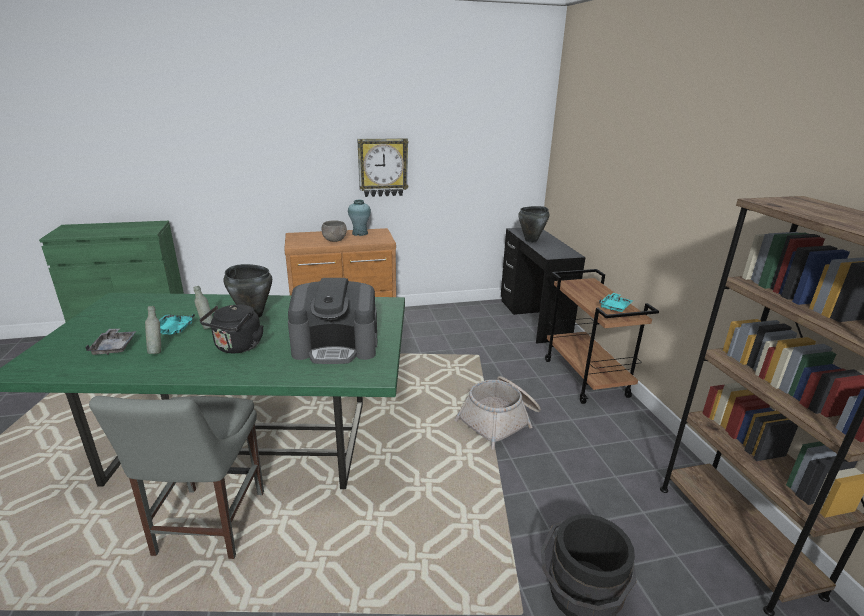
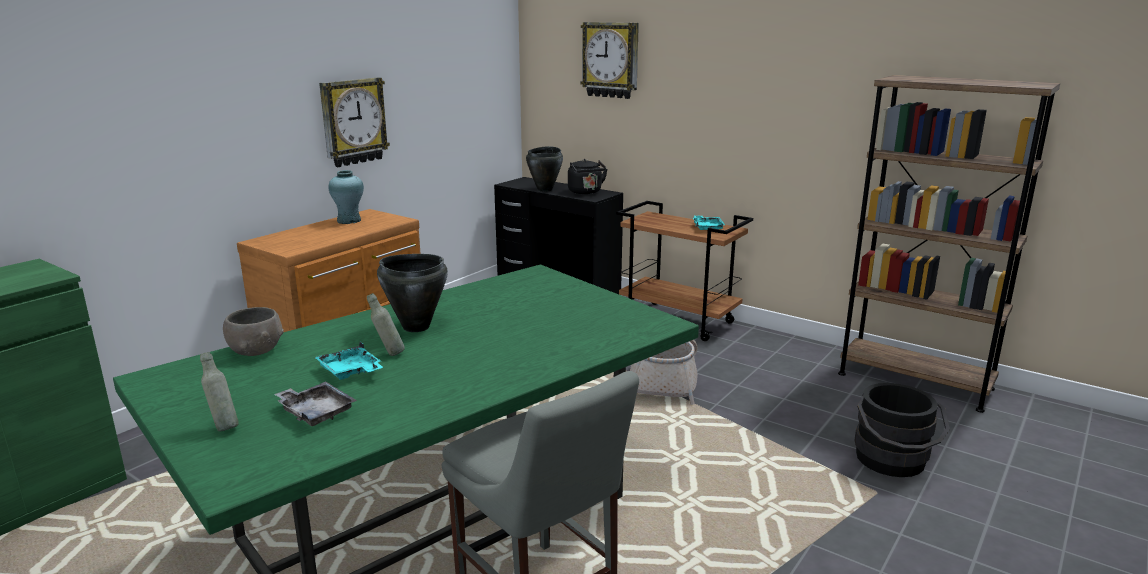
camera: 40 degrees left, 5 degrees down
(157, 351) = (389, 393): grey bottle -> grey bottle (224, 427)
(237, 347) = (477, 355): black kettle -> black kettle (586, 192)
(335, 240) = (333, 233): grey bowl -> grey bowl (257, 350)
(336, 346) = (578, 318): coffee machine -> none
(597, 141) = (611, 60): none -> wall clock

